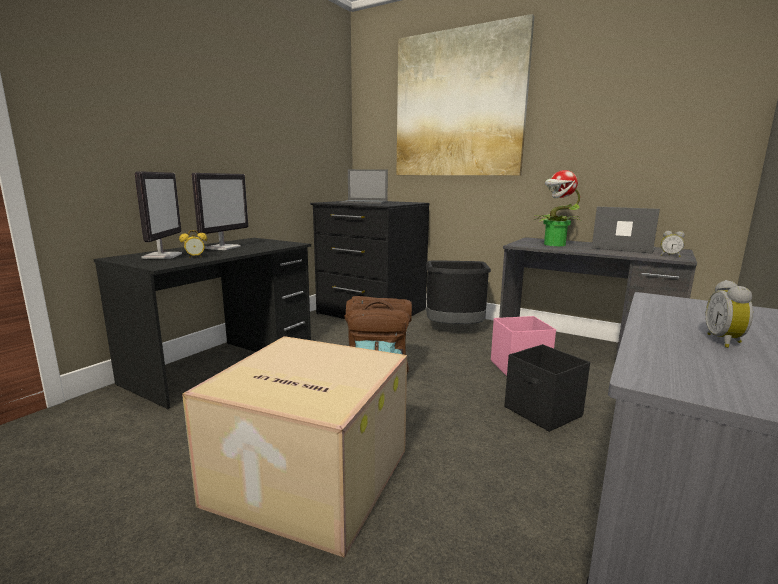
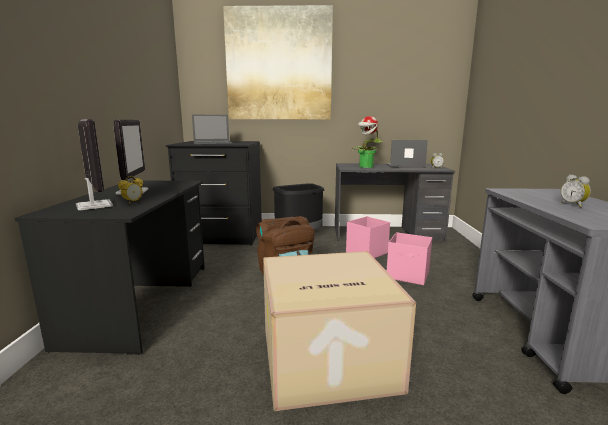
camera: 30 degrees left, 0 degrees up
(543, 412) = (408, 275): black storage box -> pink storage box

